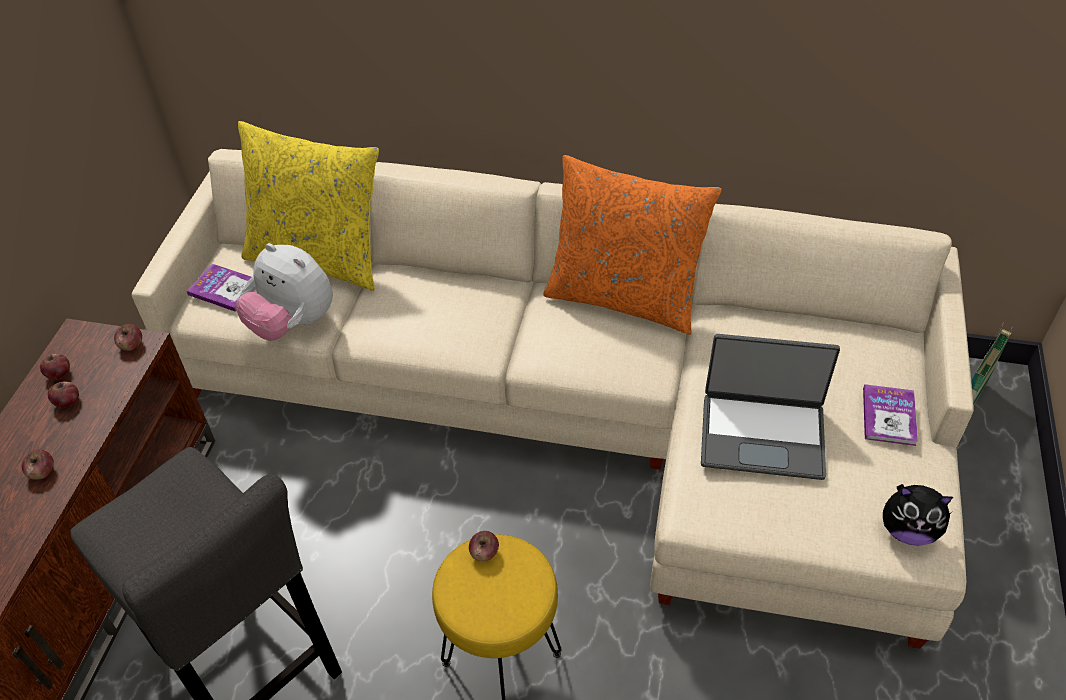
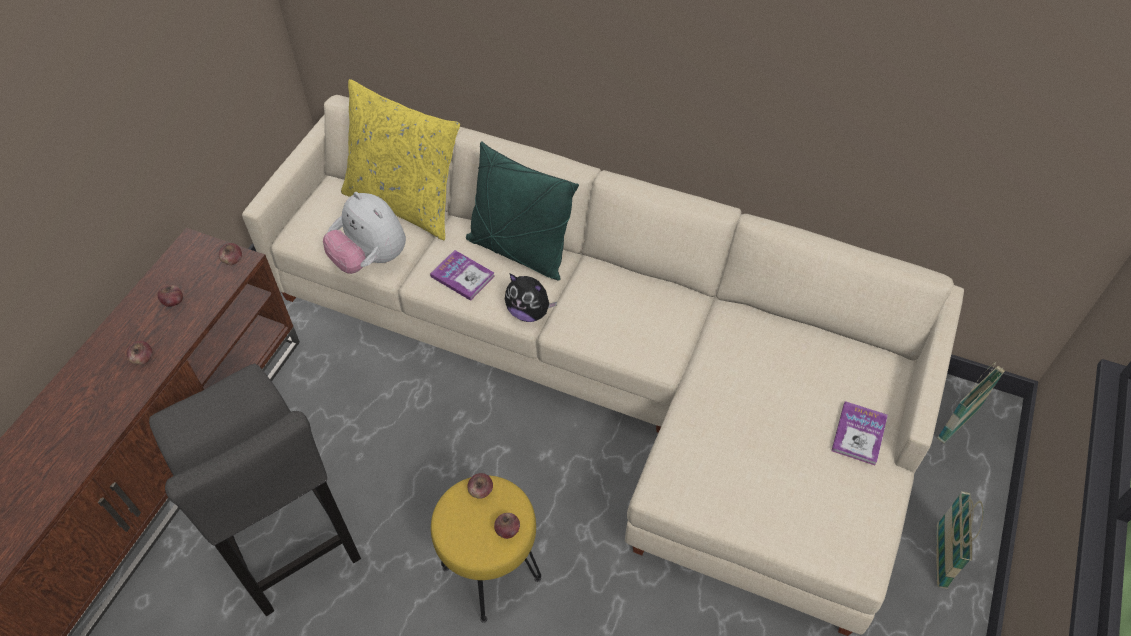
camera: 10 degrees right, 5 degrees up
(59, 374) = (171, 276): apple -> apple (507, 530)
(224, 289) = (321, 218): book -> book (462, 276)
(462, 288) = (519, 251): none -> green pillow
(624, 297) = (656, 282): orange pillow -> none
(762, 434) = (742, 430): laptop -> none
(907, 530) = (845, 539): plush toy -> plush toy (529, 312)
(993, 544) = (940, 556): none -> basket

